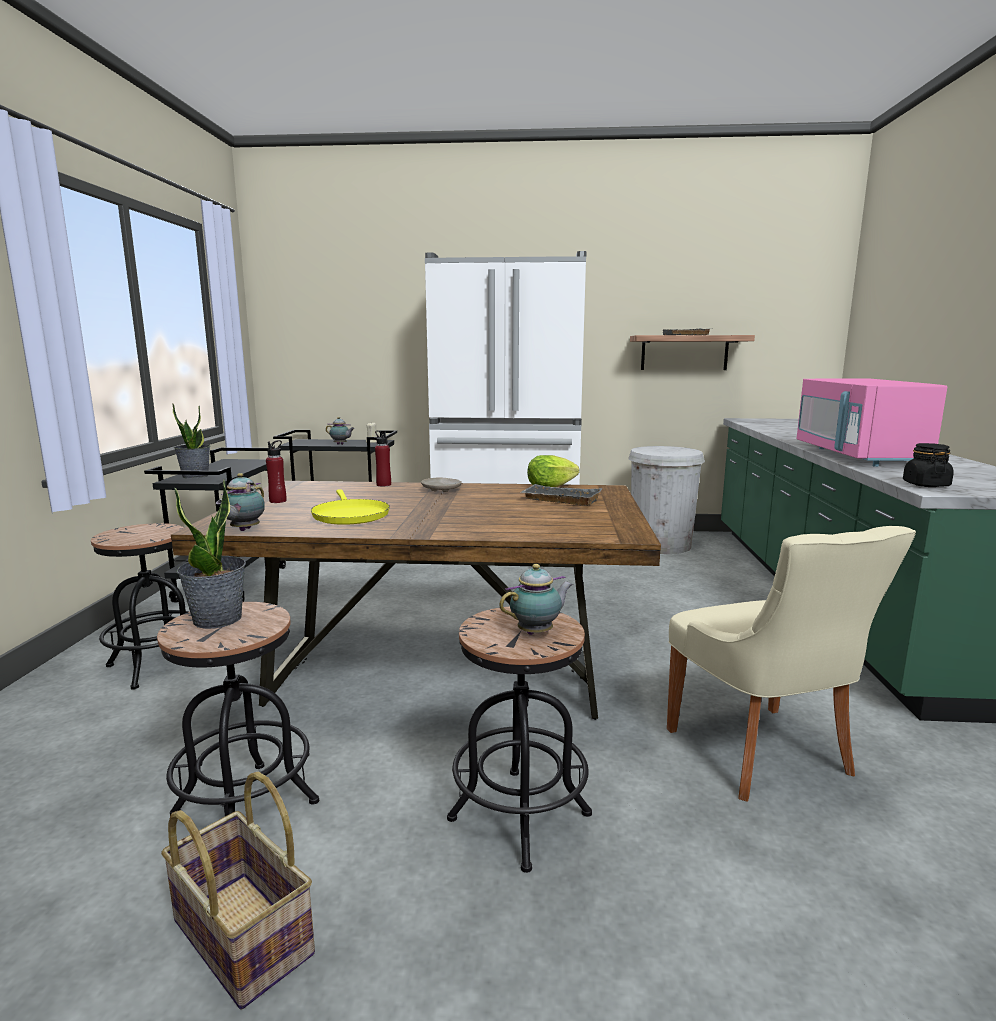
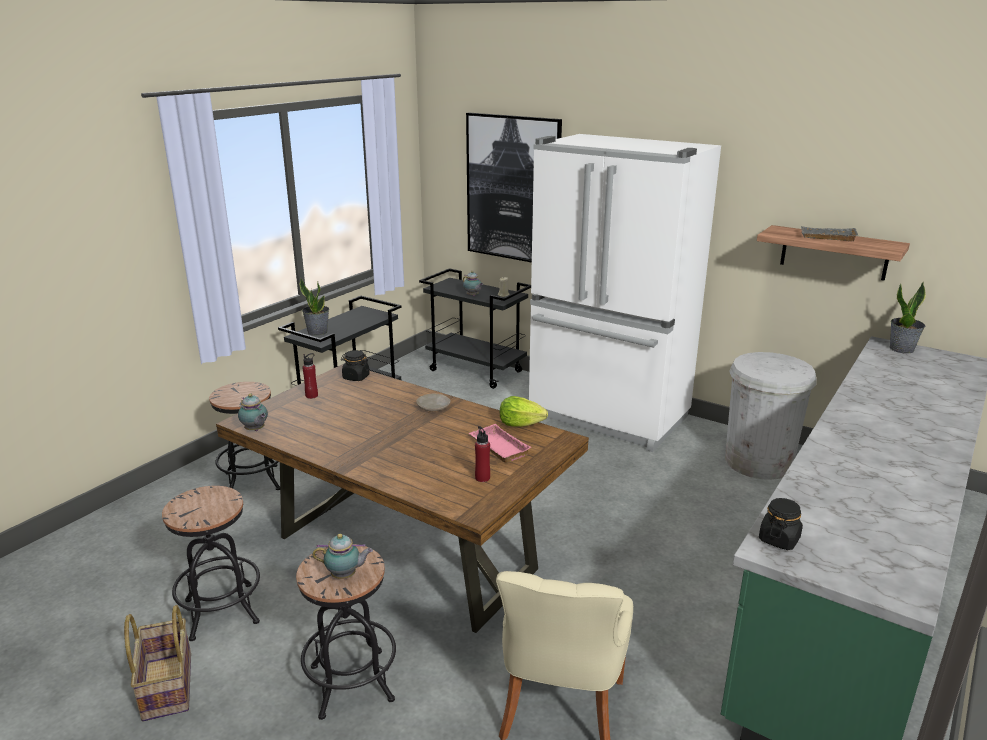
camera: 30 degrees right, 10 degrees up
(218, 619) = (202, 500): potted plant -> potted plant (902, 349)
(243, 530) = (255, 430): teapot -> teapot turned 90 degrees counterclockwise
(312, 485) = (356, 377): none -> black jar
(350, 515) = (332, 428): yellow frying pan -> none
(366, 334) = (513, 189): none -> picture
(383, 485) = (403, 388): red bottle -> red bottle (482, 478)
(559, 500) = (497, 448): grey tray -> pink tray
(858, 456) = (835, 466): pink microwave -> none

